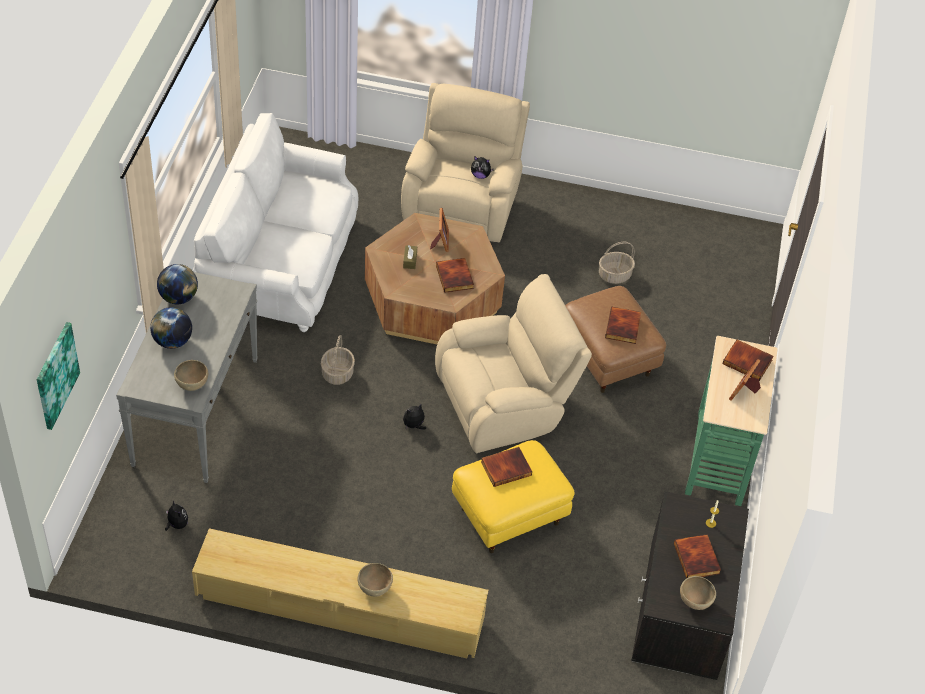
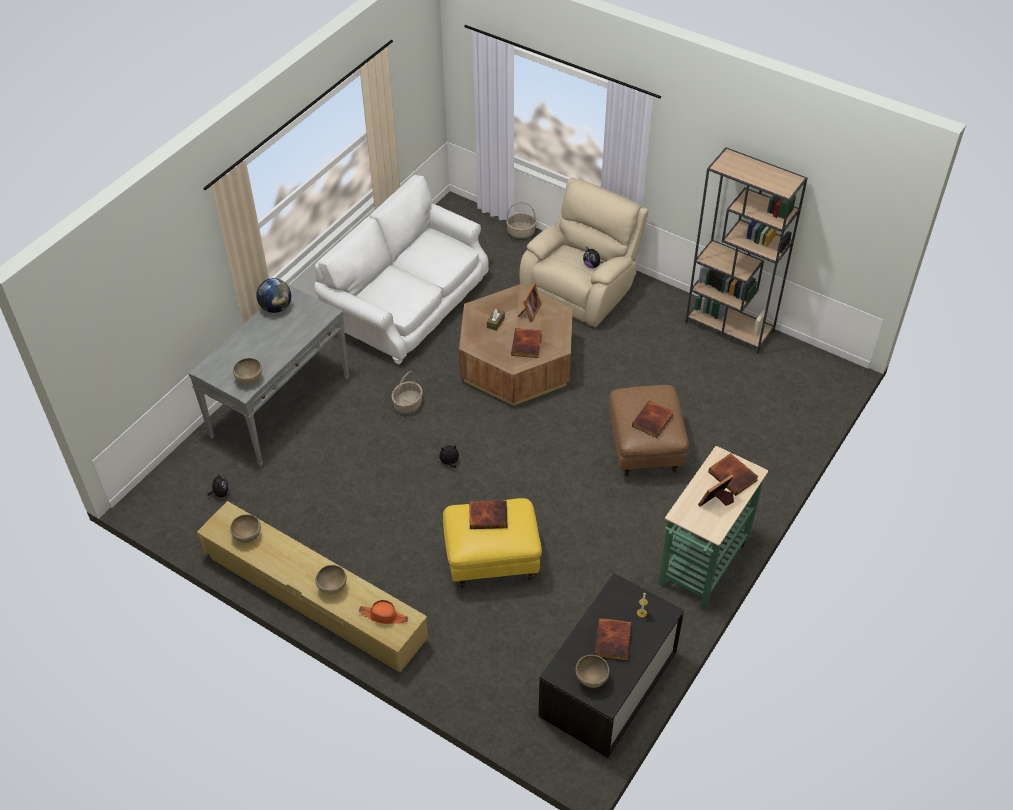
camera: 25 degrees right, 0 degrees up
(56, 375) = (112, 340): picture -> none
(172, 341) = (253, 341): globe -> none
(252, 560) = (247, 536): none -> brown bowl
(444, 602) = (384, 616): none -> orange hat
(504, 403) = (535, 464): beige armchair -> none
(615, 275) = (686, 378): basket -> basket (521, 232)
(633, 211) = (730, 327): none -> bookcase

